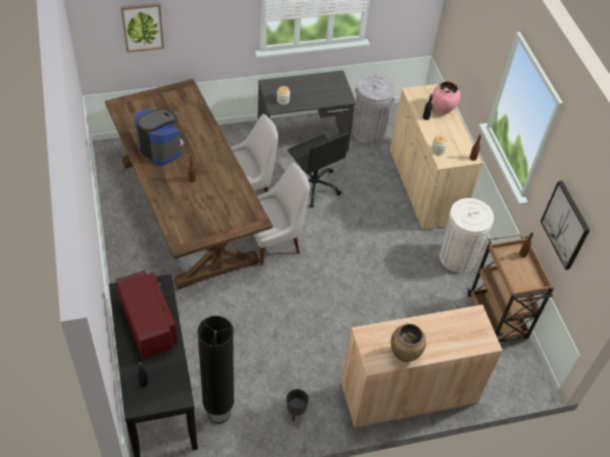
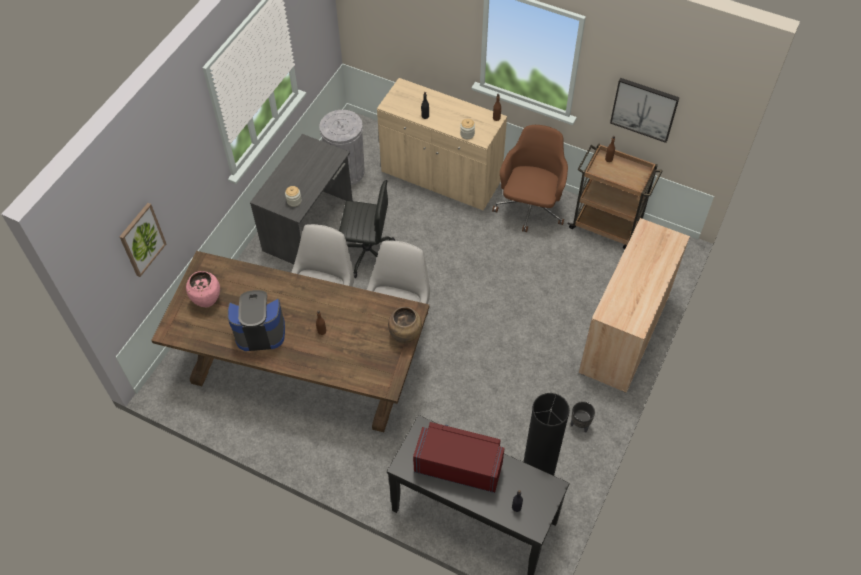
camera: 45 degrees left, 5 degrees up
(404, 355) = (645, 300): brown vase -> brown vase (406, 336)
(442, 110) = (427, 99): pink vase -> pink vase (207, 300)
(457, 258) = (530, 208): white trash can -> brown office chair

